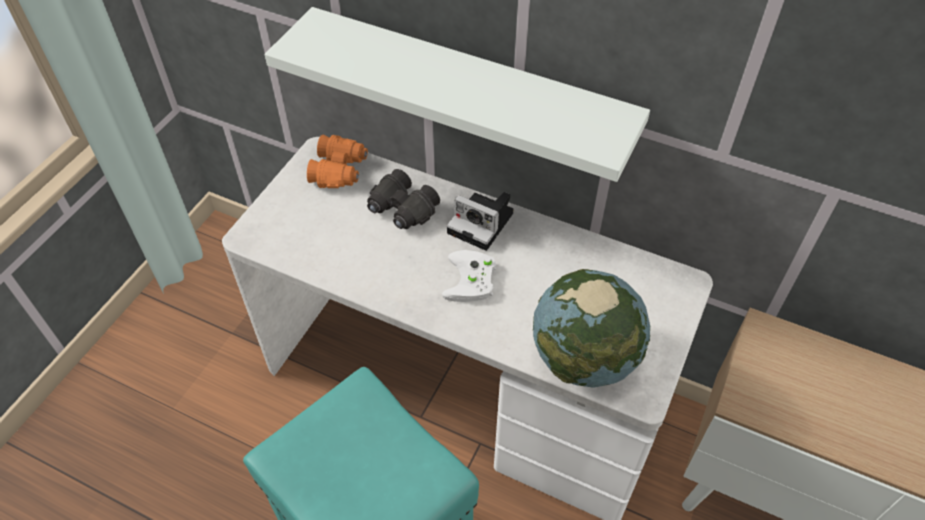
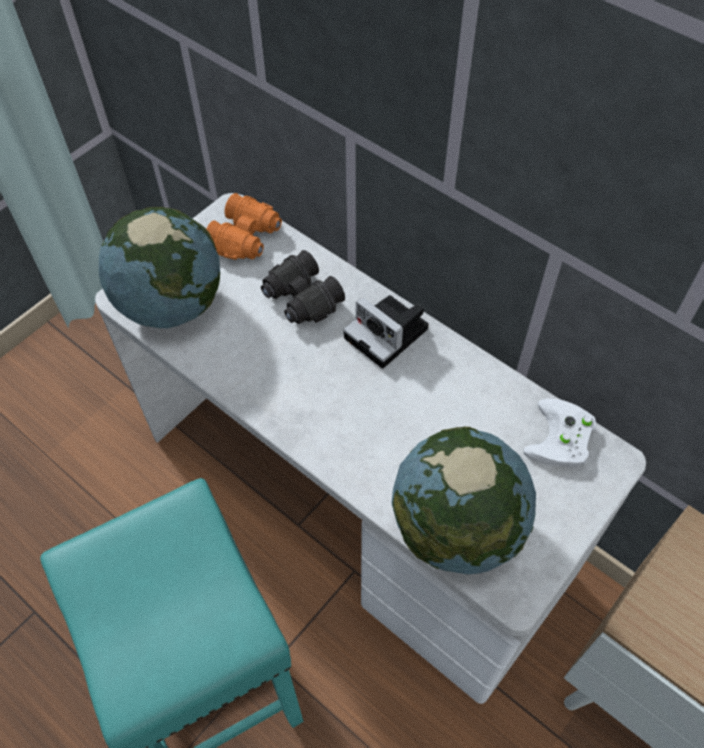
camera: 15 degrees right, 5 degrees up
(291, 235) = (170, 305): none -> globe
(470, 88) = (395, 173): white shelf -> none
(471, 281) = (354, 402): white game controller -> white game controller (562, 440)

